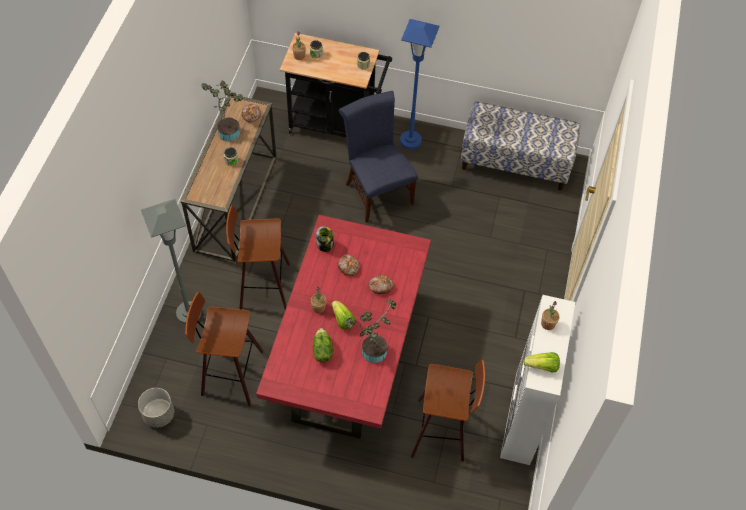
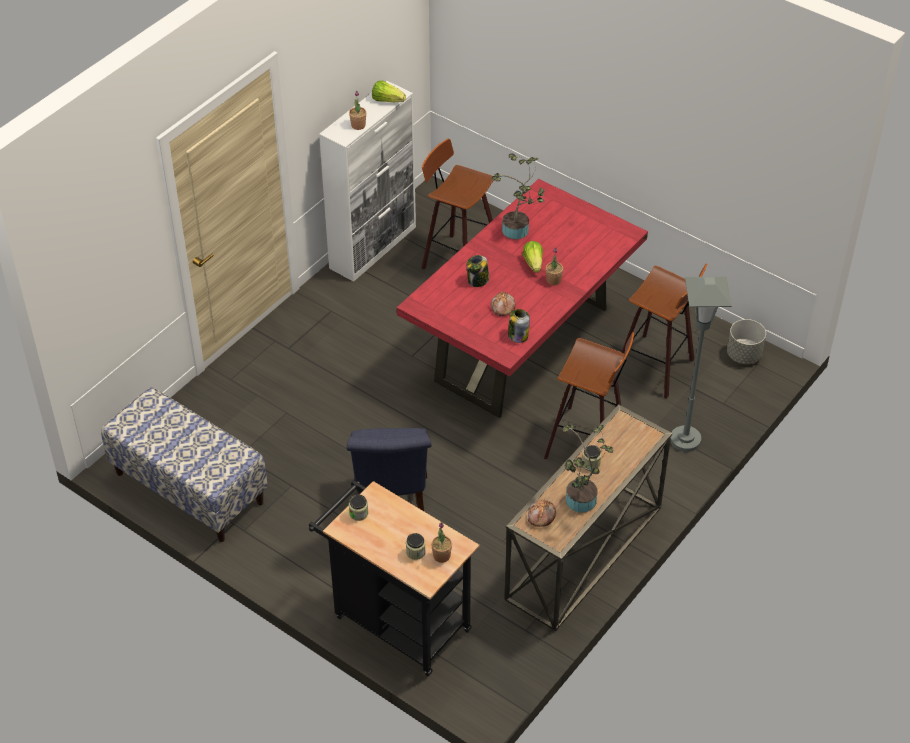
camera: 155 degrees left, 10 degrees down
(322, 351) = (567, 245): lettuce -> none
(380, 286) = (478, 280): bread -> jar
(410, 141) = (306, 562): blue floor lamp -> none

